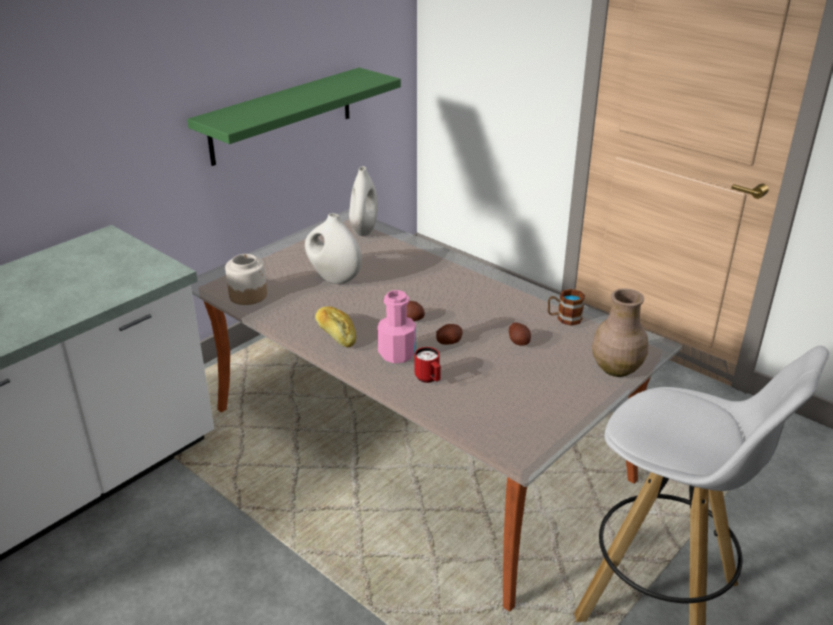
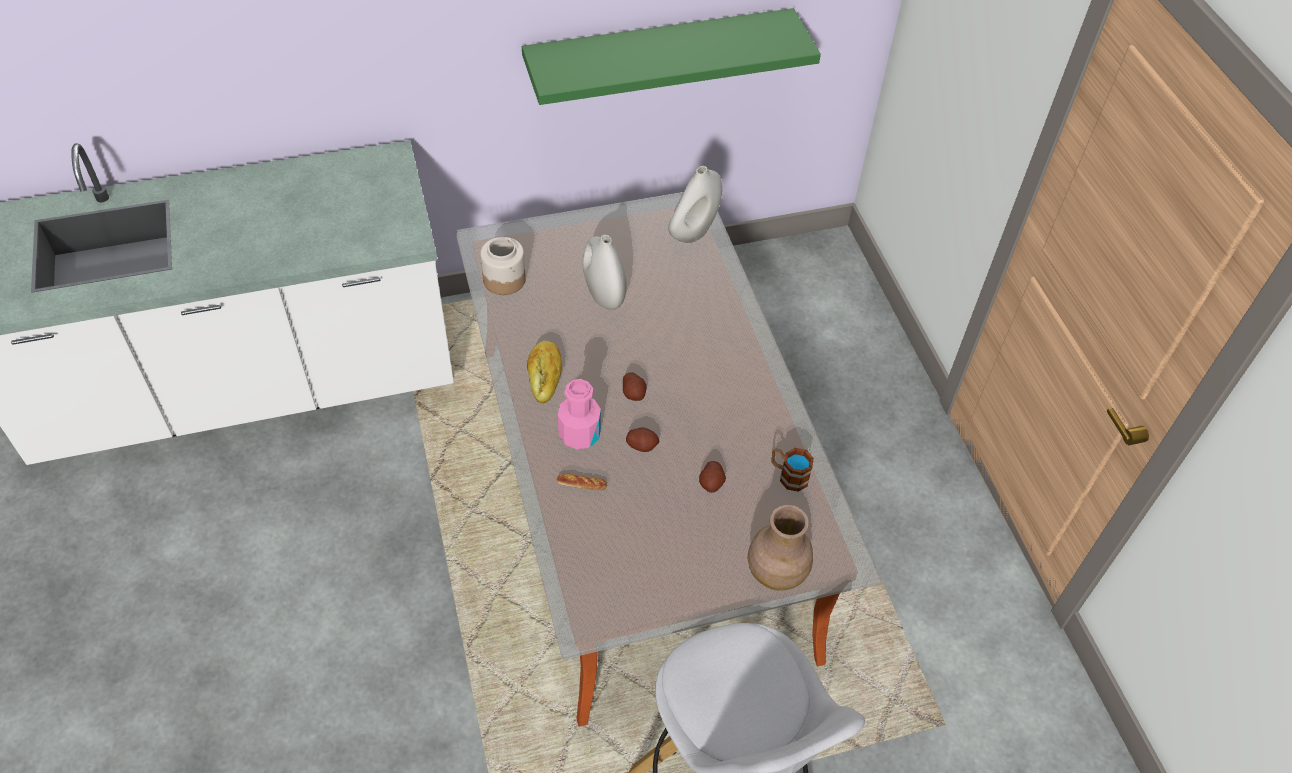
camera: 30 degrees right, 20 degrees up
(429, 379) = (581, 484): red mug -> bread

